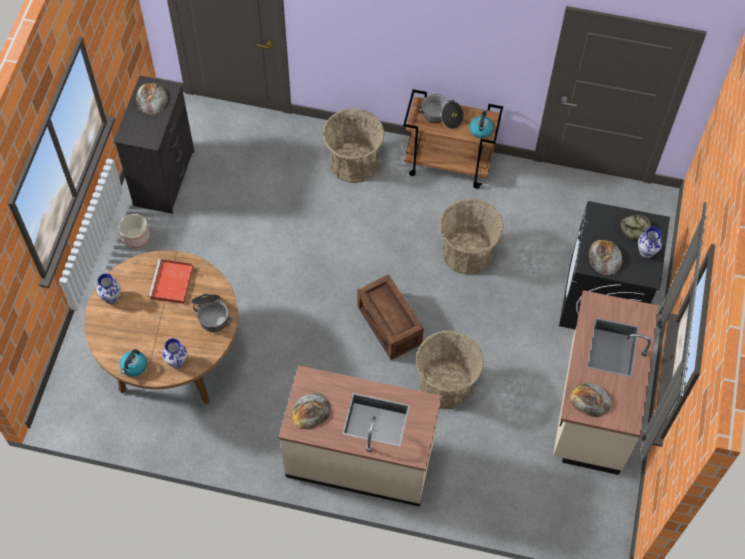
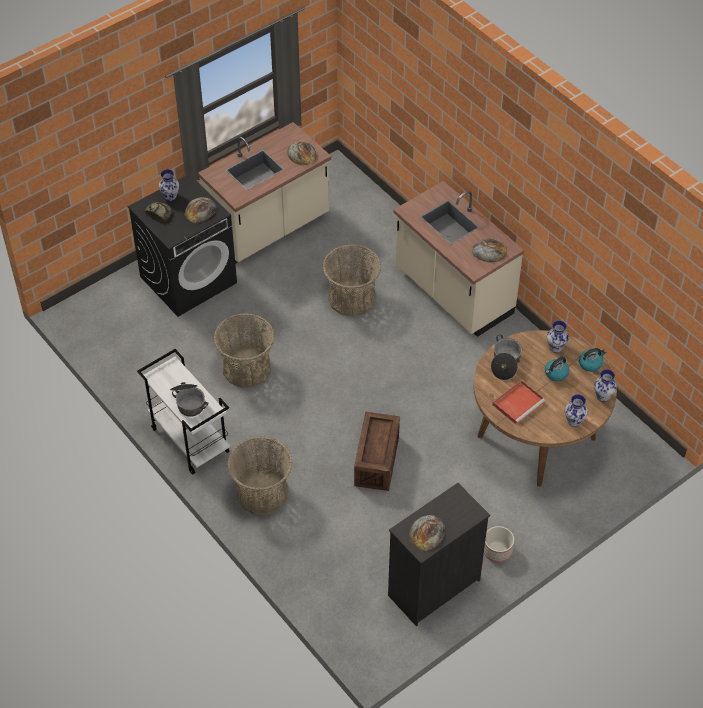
camera: 140 degrees left, 10 degrees down
(101, 339) = (602, 397): none -> vase
(389, 325) = (354, 357): crate -> crate (376, 461)
(449, 164) = (189, 440): brown cart -> white cart
(481, 129) = (170, 372): kettle -> kettle (555, 374)

